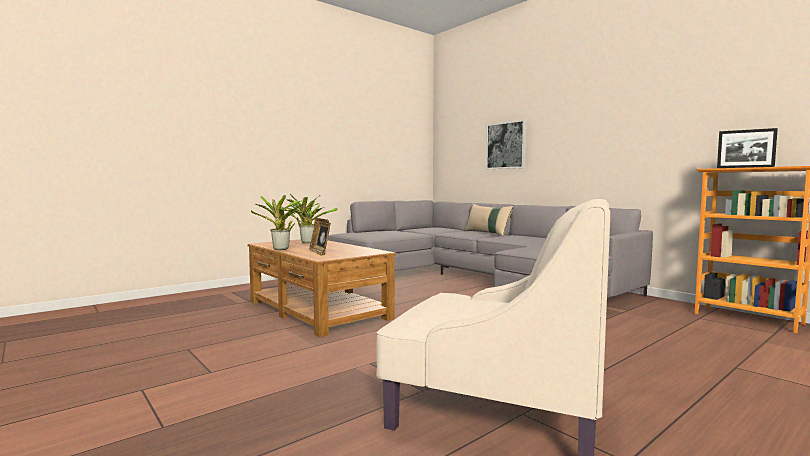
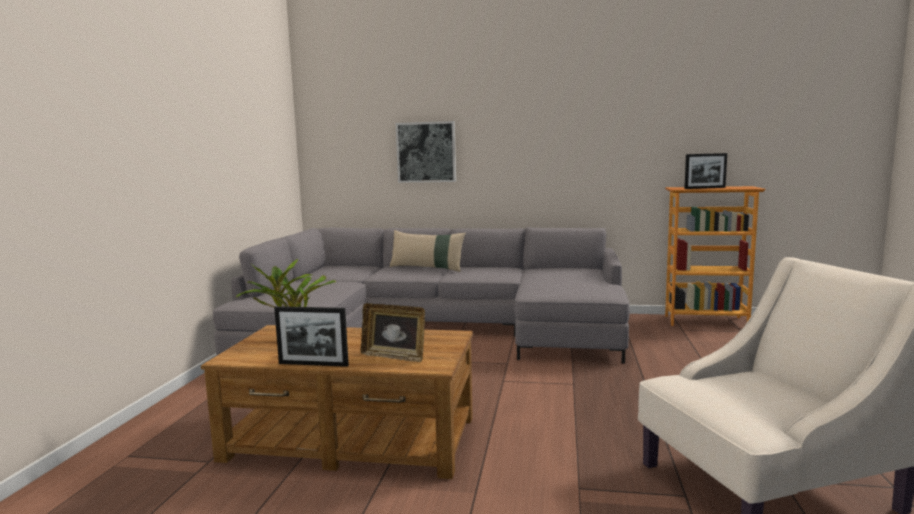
camera: 40 degrees left, 5 degrees up
(281, 249) = (313, 364): potted plant -> picture frame

